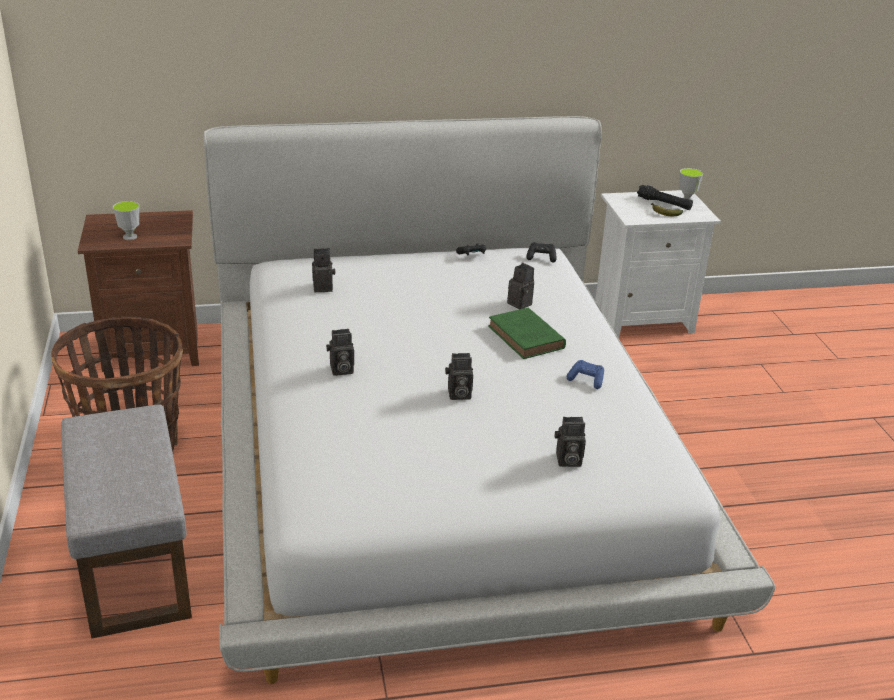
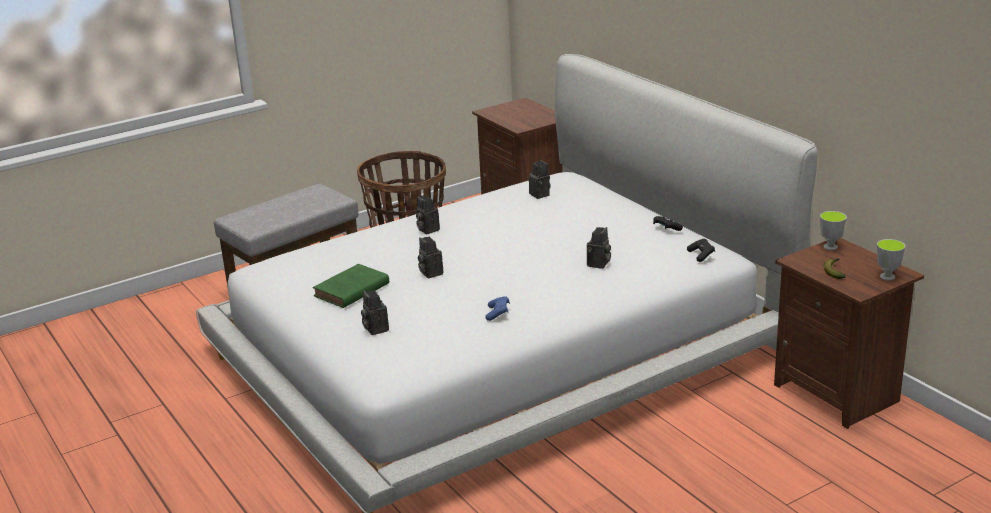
camera: 70 degrees right, 5 degrees down
(130, 237) = (507, 116): cup -> cup (830, 247)
(527, 338) = (540, 278): green book -> green book (350, 291)
(642, 318) = (838, 393): white nightstand -> brown nightstand
(664, 203) = (859, 268): black flashlight -> none

